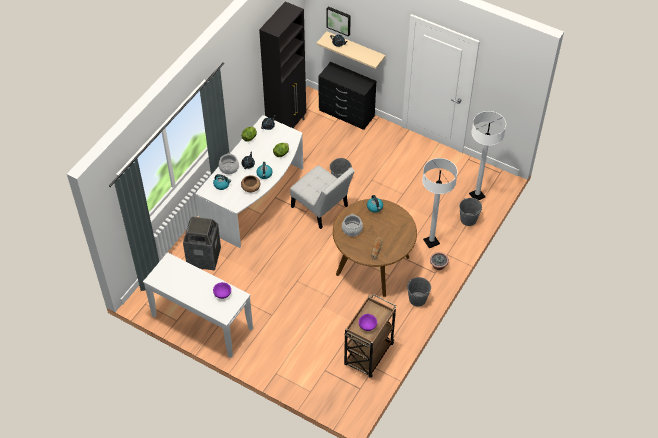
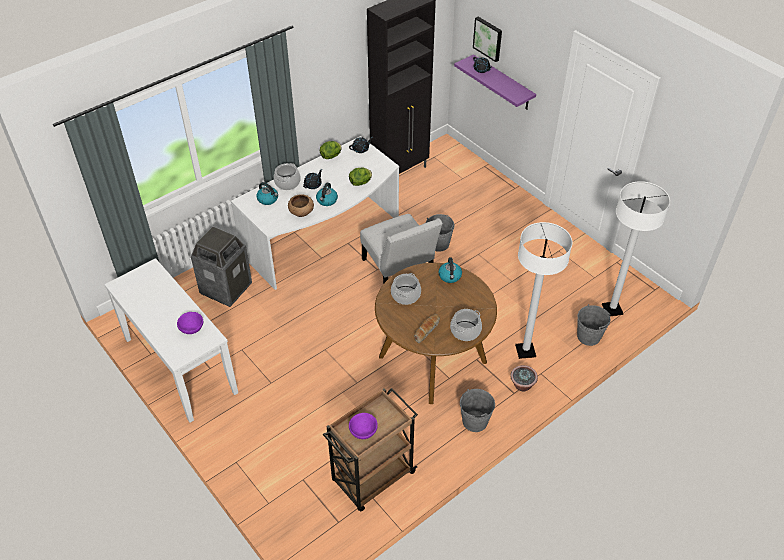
camera: 20 degrees right, 5 degrees down
(346, 113) = (480, 173): black dresser -> none
(355, 49) = (502, 83): beige shelf -> purple shelf
(401, 242) = (465, 331): none -> cooking pot

